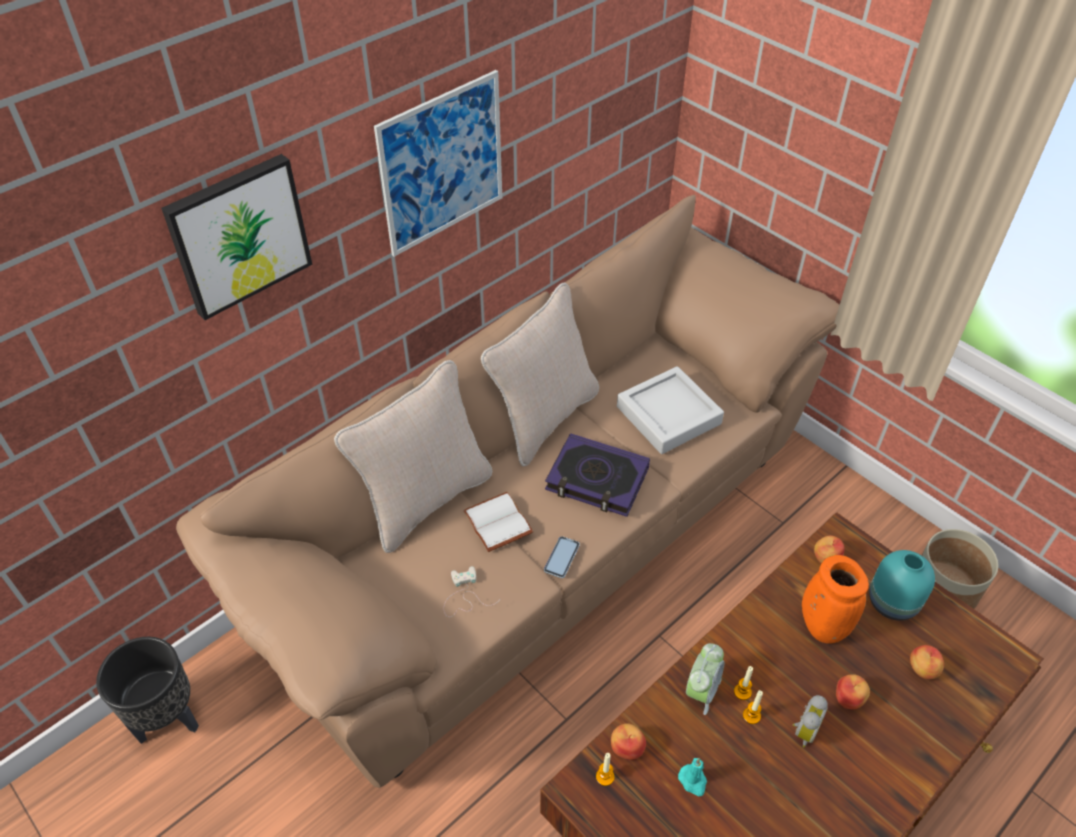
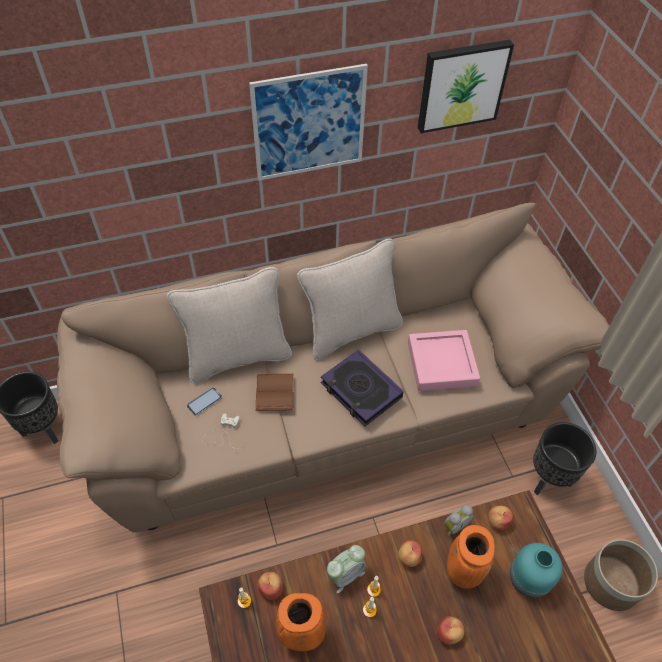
camera: 25 degrees right, 5 degrees up
(238, 235) = (128, 134): picture -> picture (462, 85)
(500, 522) = (276, 393): white book -> brown book
(561, 558) = (303, 436): phone -> phone (204, 402)
(668, 415) = (441, 364): grey tray -> pink tray
(693, 781) = (300, 635): turquoise candle -> orange vase
(803, 730) = (400, 639): alarm clock -> alarm clock (454, 525)
(821, 509) = (548, 479): none -> black planter
(921, 669) = (519, 640): apple -> apple (409, 557)

